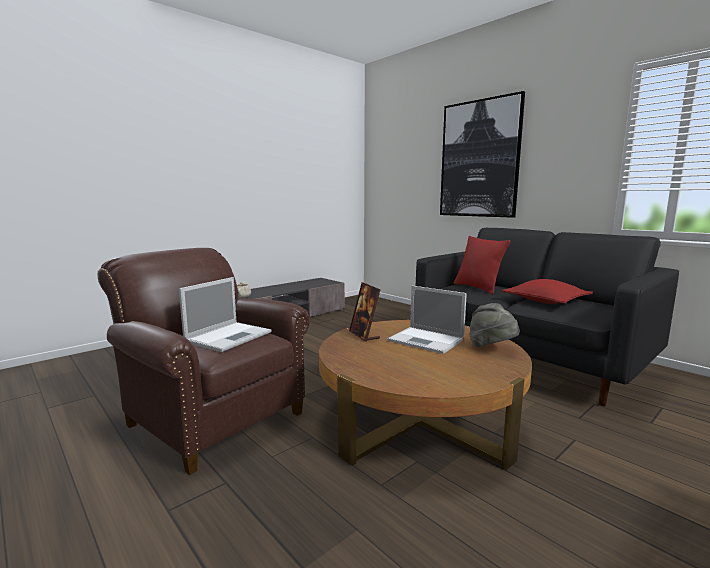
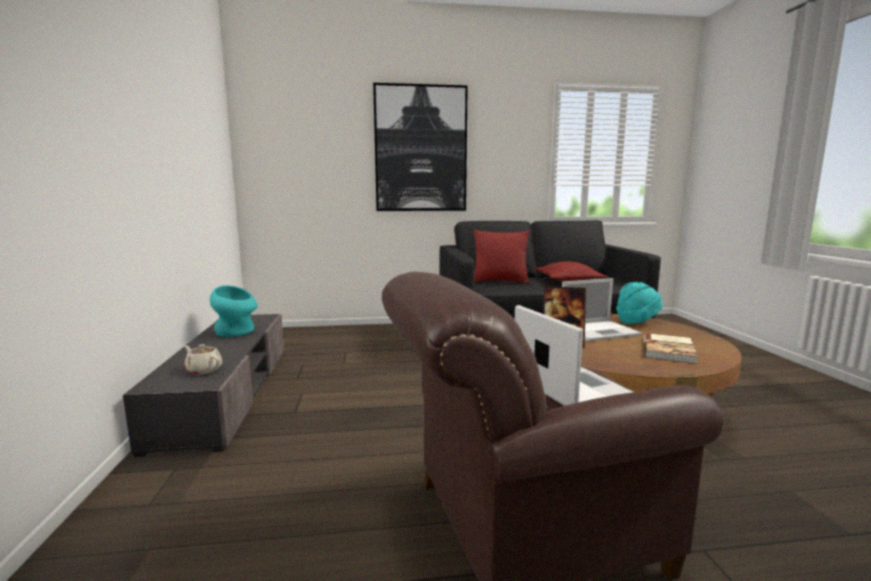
camera: 55 degrees left, 0 degrees up
(298, 286) = (237, 333): none -> turquoise vase
(413, 367) = (669, 350): none -> book
(492, 348) = (637, 322): grey hat -> turquoise hat

